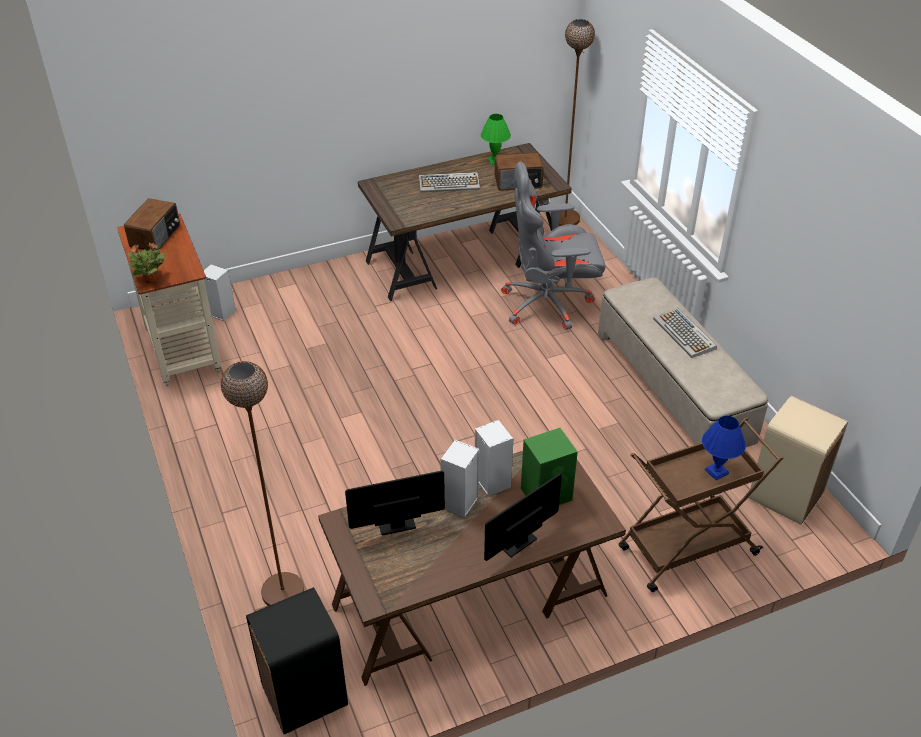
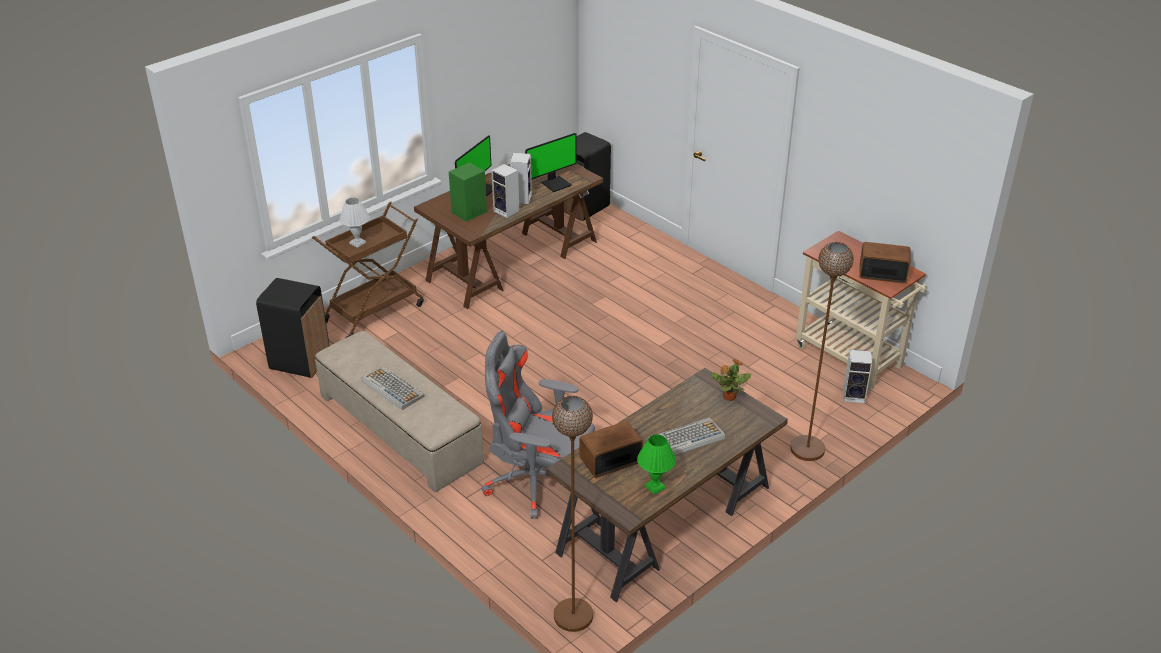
camera: 160 degrees right, 5 degrees down
(152, 280) = (839, 240): potted plant -> potted plant (729, 397)
(156, 236) = (882, 272): radio -> radio turned 105 degrees clockwise
(283, 591) = (630, 241): brown floor lamp -> brown floor lamp (807, 449)
(552, 304) = (541, 486): grey office chair -> grey office chair turned 135 degrees counterclockwise
(716, 471) = (358, 243): blue table lamp -> white table lamp
(785, 498) = (300, 361): beige trash can -> black trash can

